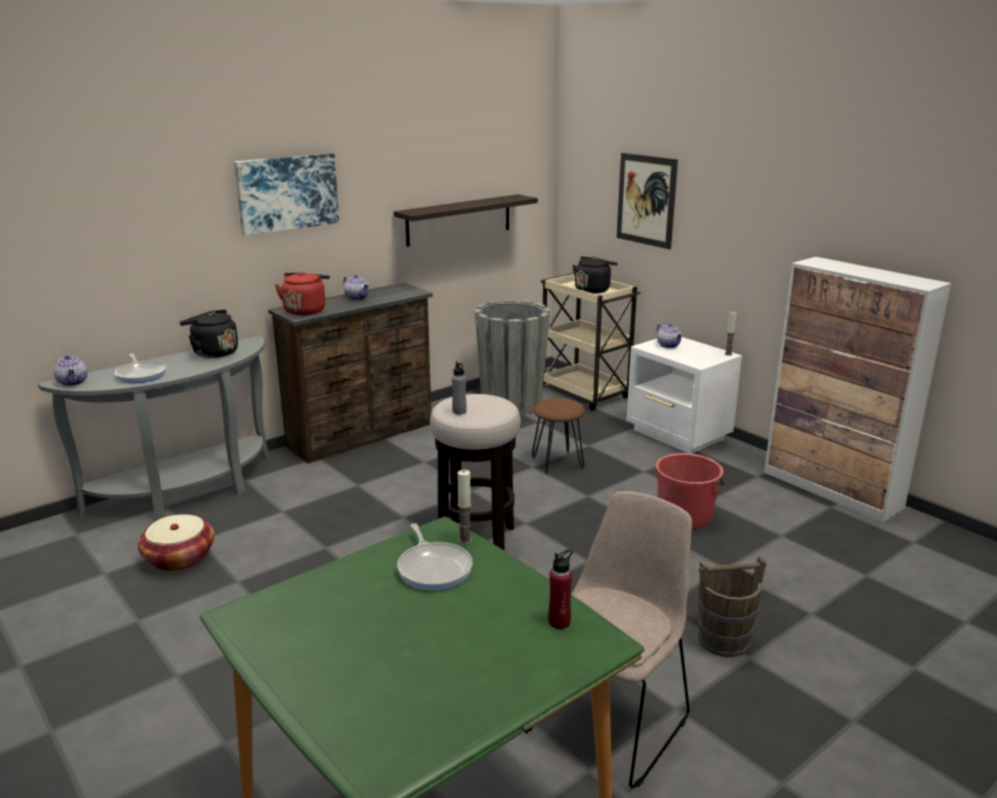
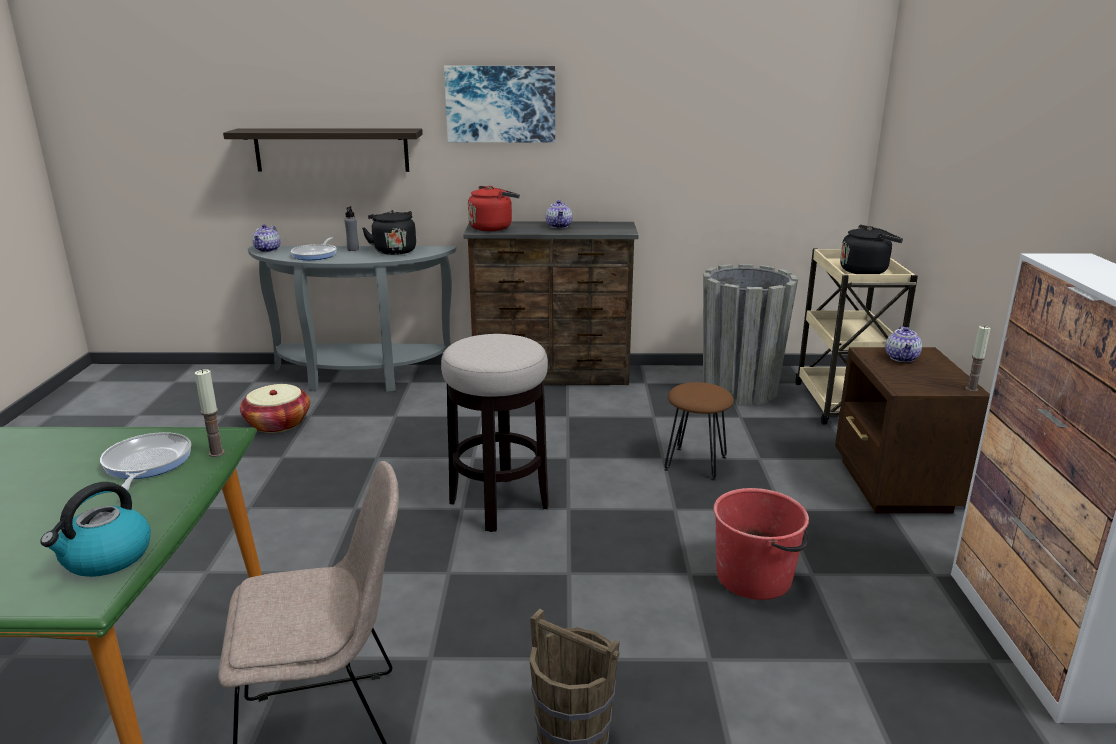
camera: 40 degrees right, 0 degrees up
(434, 568) = (146, 464): frying pan -> frying pan turned 150 degrees clockwise
(459, 220) = (719, 160): shelf -> shelf (331, 150)
(459, 411) = (469, 346): grey bottle -> grey bottle (353, 249)
(559, 622) = (106, 558): red bottle -> kettle
(646, 200) = (944, 155): picture -> none
(678, 435) = (893, 486): white nightstand -> brown nightstand

